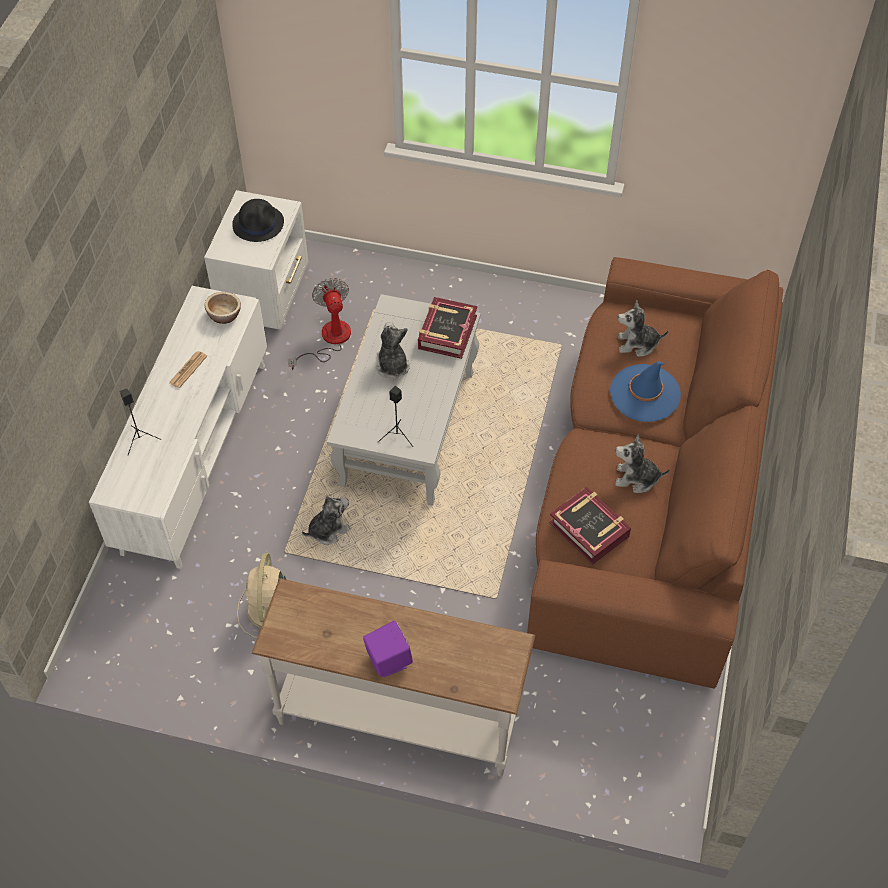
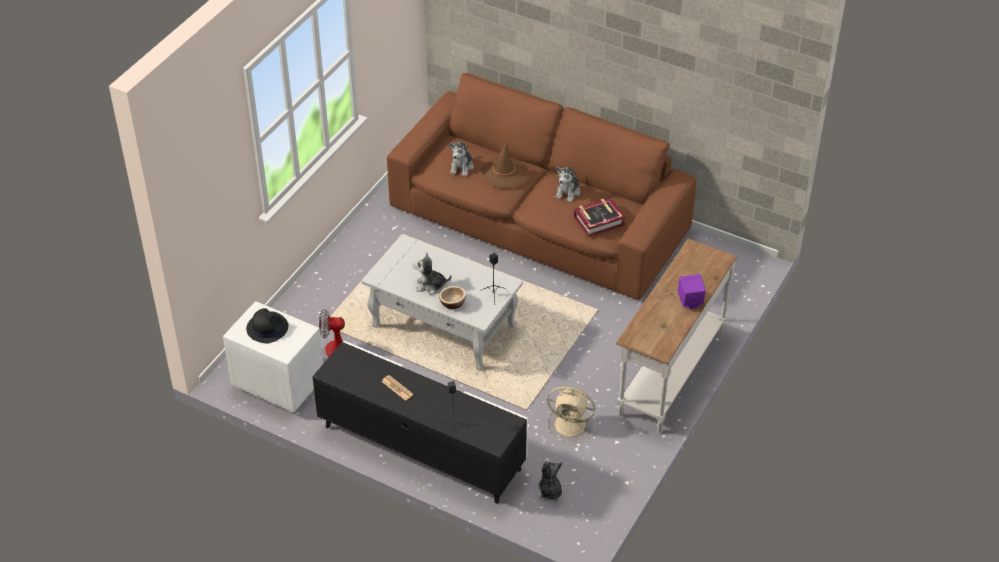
camera: 75 degrees left, 10 degrees down
(195, 456) = (422, 448): white tv stand -> black tv stand
(224, 315) = (351, 361): bowl -> bowl (452, 303)
(328, 530) = (515, 383): plush toy -> plush toy (549, 492)
(447, 332) = (412, 253): book -> none
(645, 393) = (504, 173): blue hat -> brown hat

